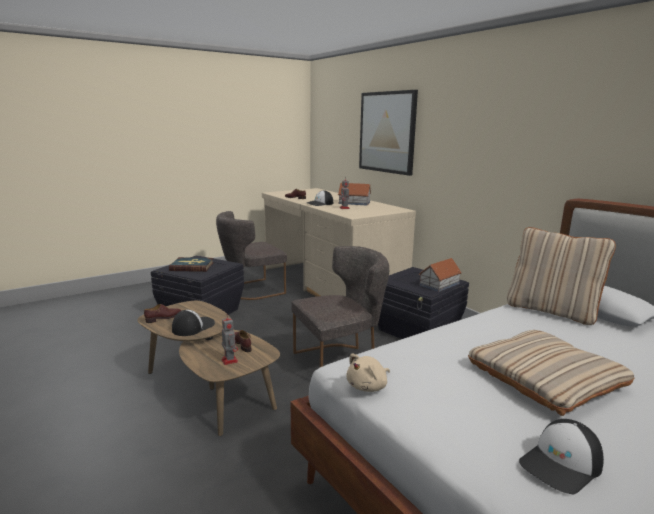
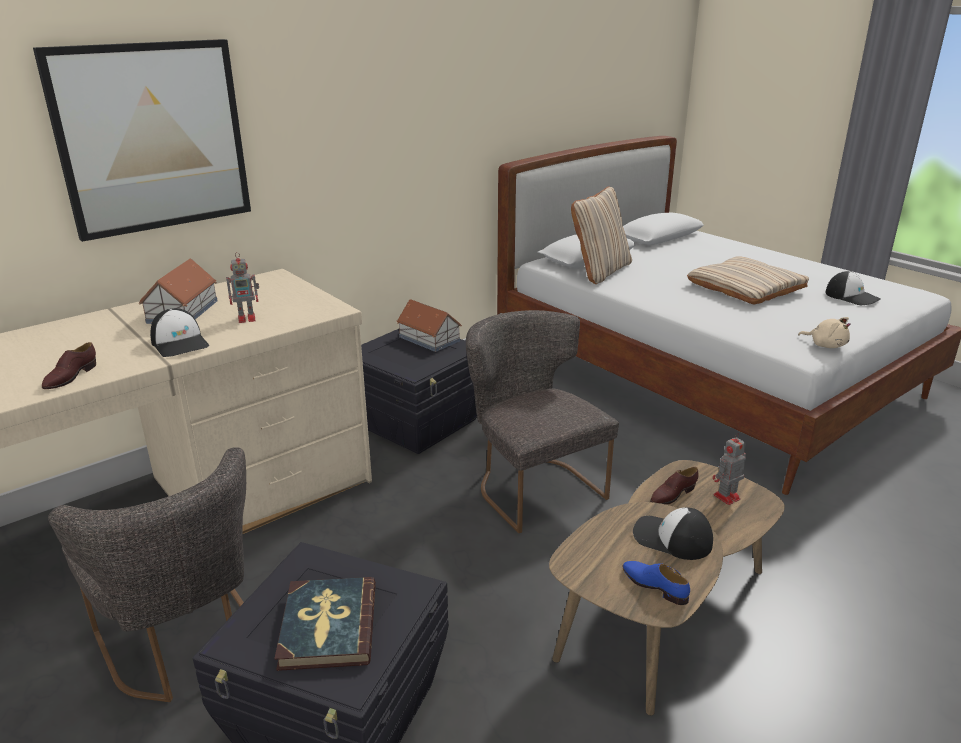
camera: 95 degrees left, 10 degrees up
(164, 318) = (654, 586): brown shoe -> blue shoe

